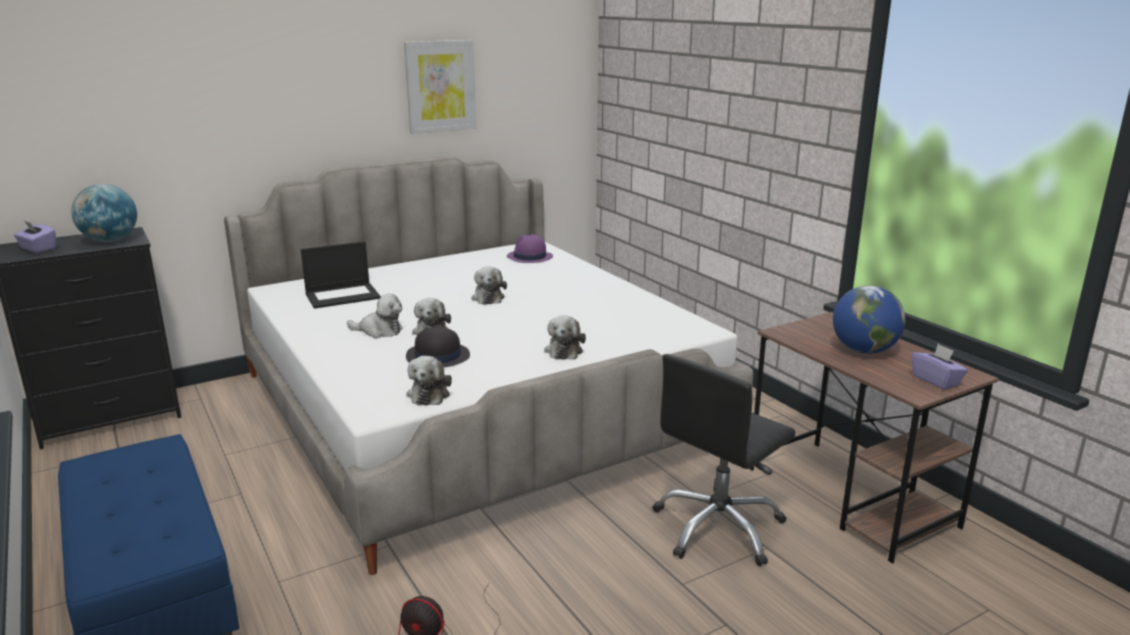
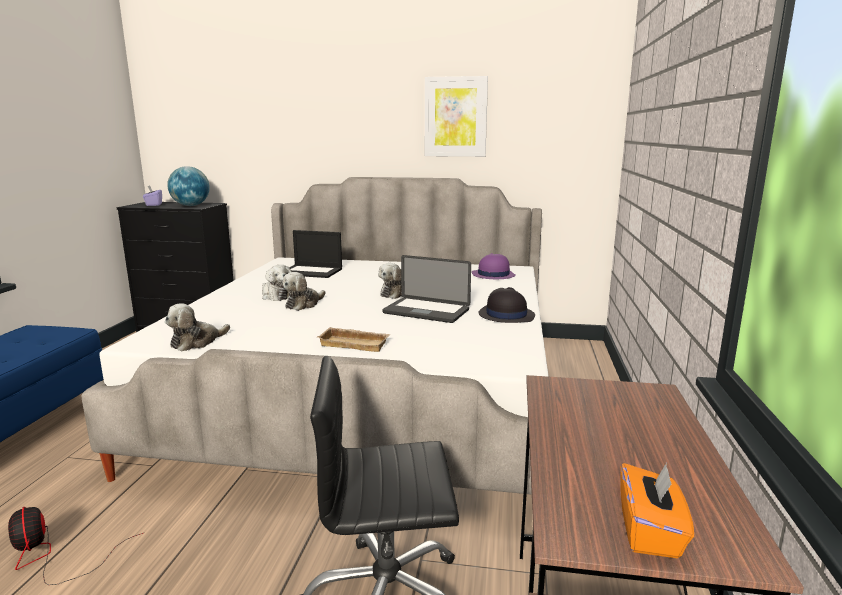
camera: 40 degrees right, 5 degrees down
(437, 356) = (265, 320): black hat -> black hat (506, 315)
(554, 308) = (426, 311): none -> laptop
(564, 350) = (355, 343): plush toy -> beige tray
(864, 351) = (617, 442): globe -> none
(936, 381) = (650, 532): purple tissue box -> orange tissue box

